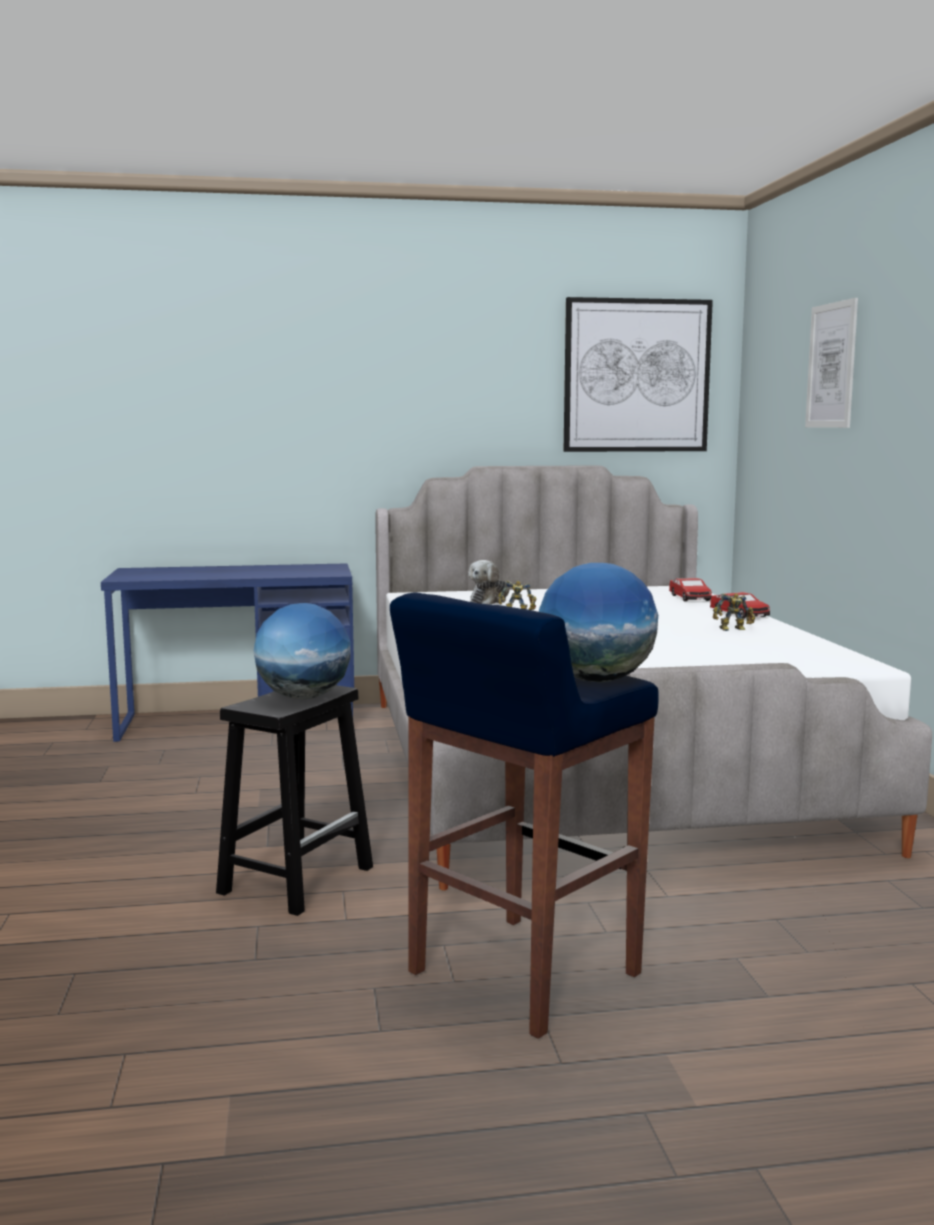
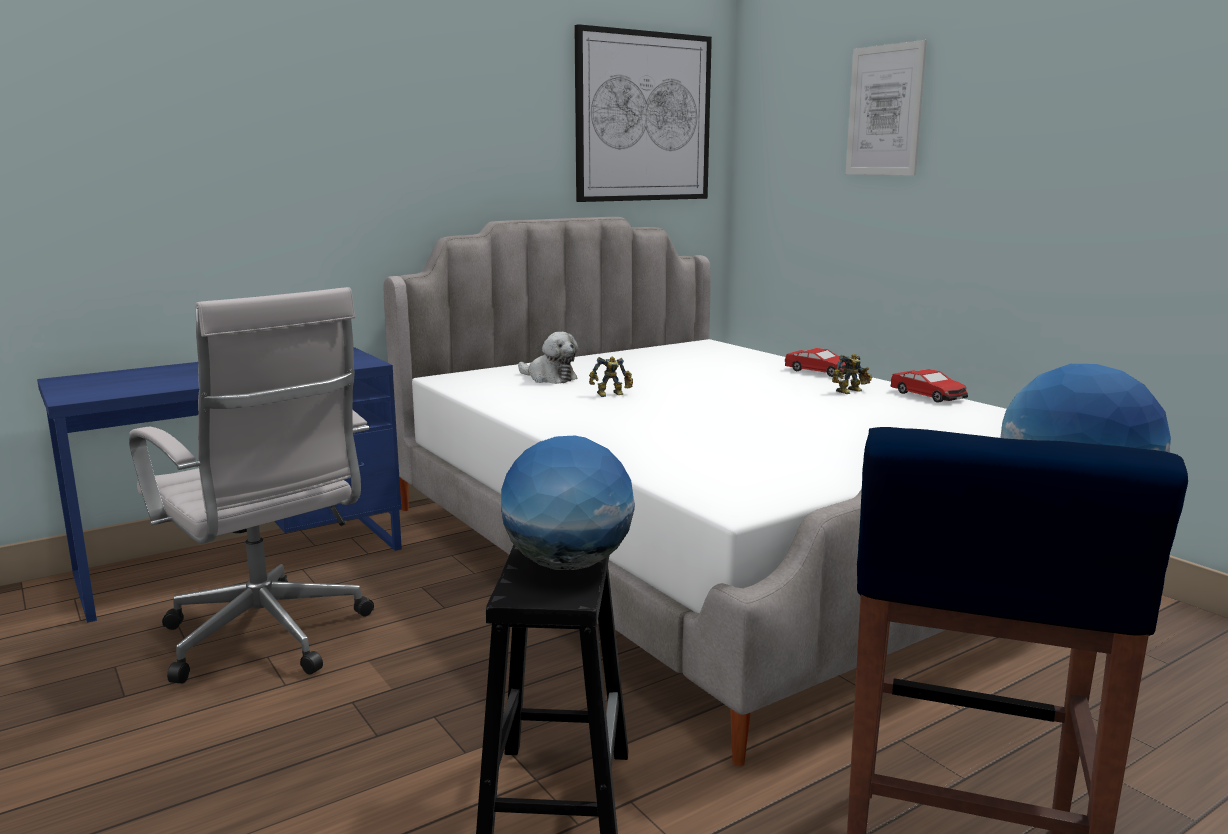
camera: 25 degrees left, 5 degrees up
(210, 768) = (269, 639): none -> white office chair
(489, 600) = (549, 378): plush toy -> plush toy turned 60 degrees counterclockwise
(690, 598) = (738, 355): toy car -> toy car (928, 395)

